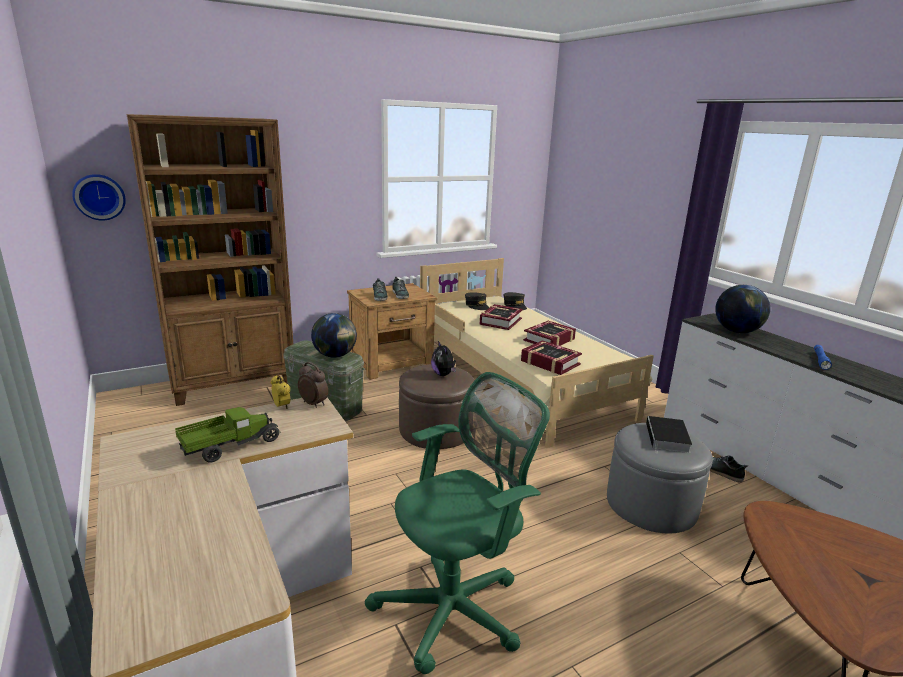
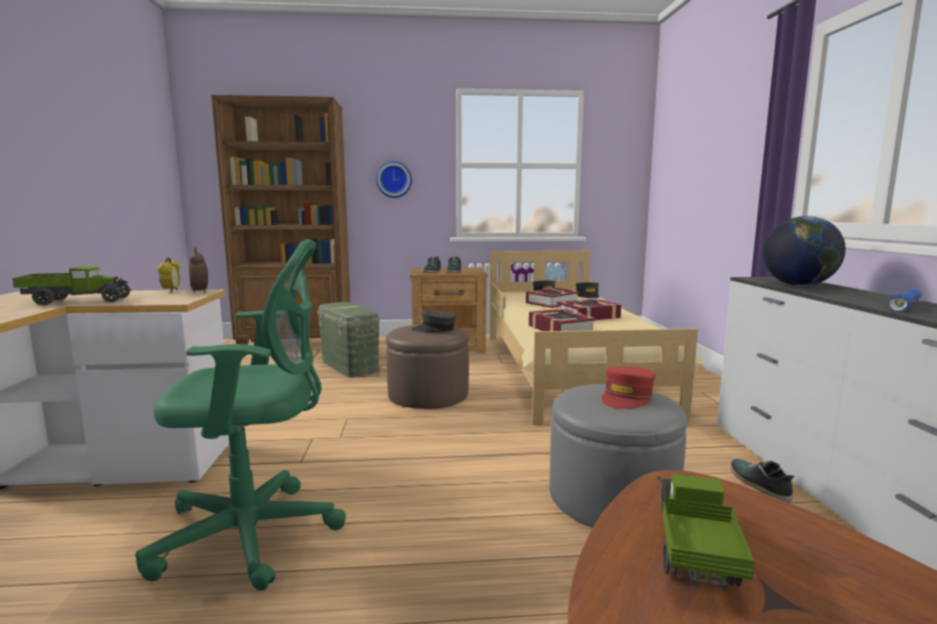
camera: 25 degrees right, 10 degrees down
(99, 197) = (210, 173): wall clock -> wall clock (394, 179)
(335, 355) = (353, 310): globe -> none
(443, 374) = (434, 329): plush toy -> grey cap
(668, 438) = (627, 398): book -> red cap
(815, 560) = (692, 550): none -> toy truck

